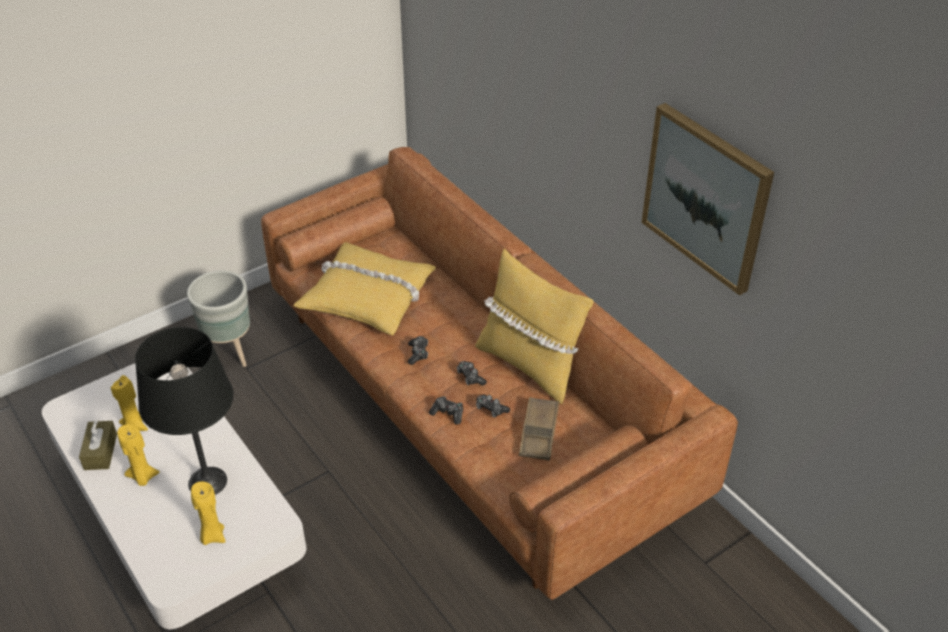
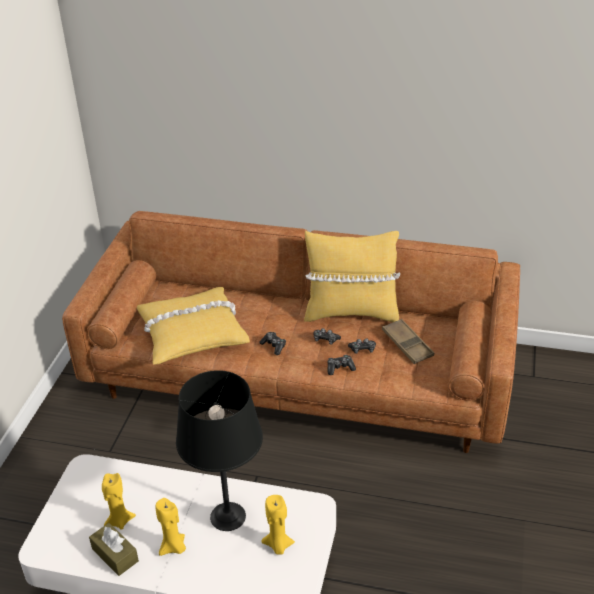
camera: 40 degrees left, 5 degrees down
(231, 352) = (83, 449): grey planter -> none
(706, 197) = (461, 114): picture -> none

